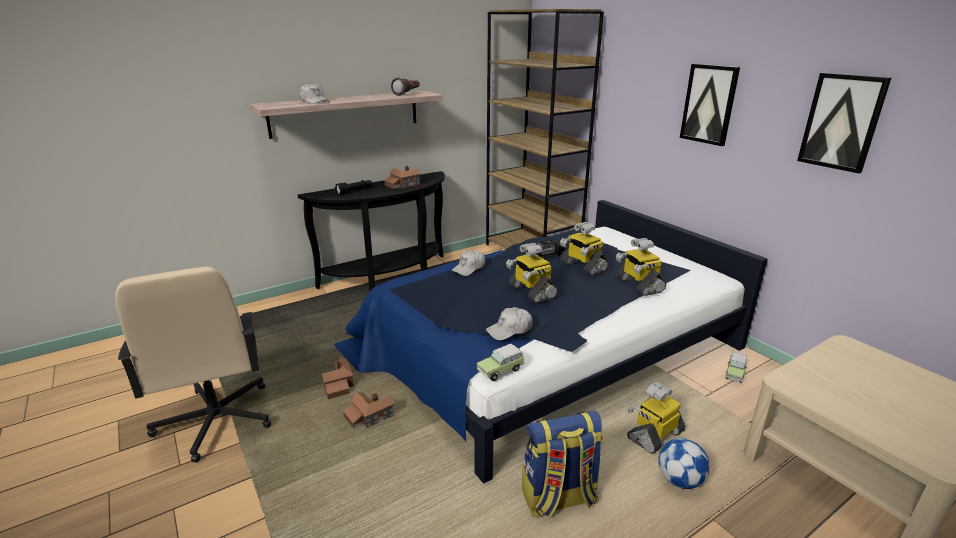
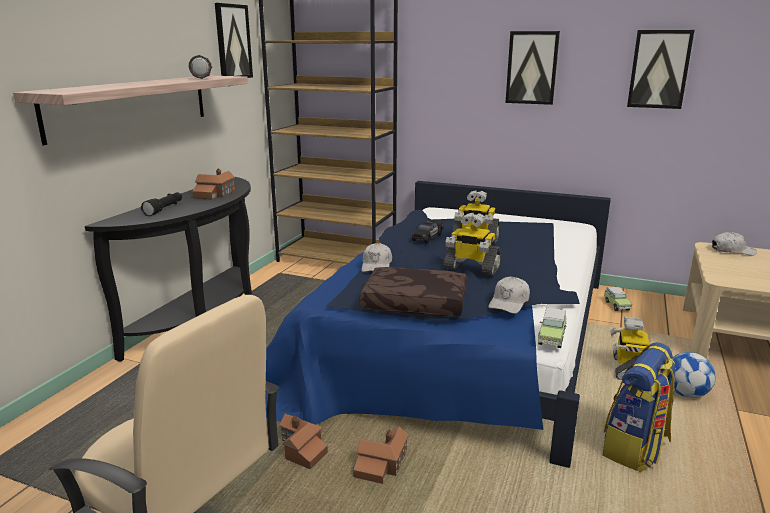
camera: 35 degrees left, 5 degrees down
(314, 101) = (109, 86): white cap -> white cap (732, 251)
(444, 307) = (413, 304): none -> brown pillow
(455, 63) = (233, 42): none -> picture
(638, 285) = (538, 242): toy robot -> none

